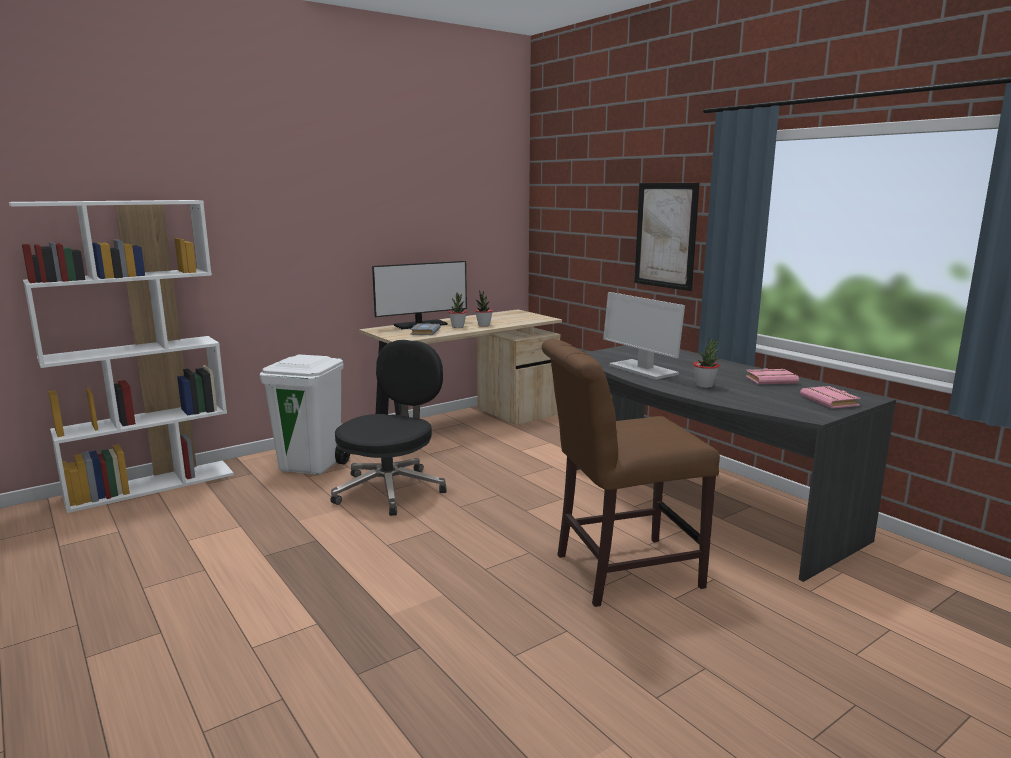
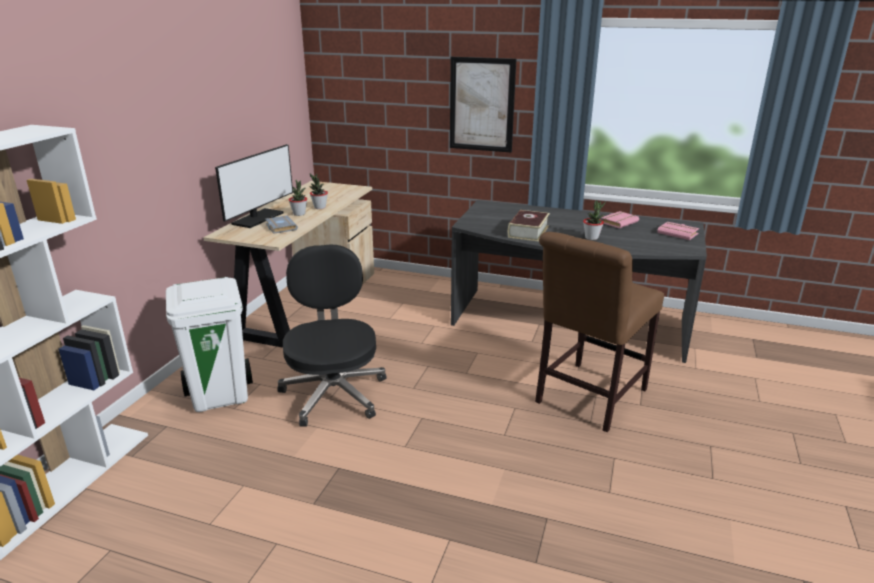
camera: 35 degrees left, 10 degrees up
(642, 370) = (528, 231): monitor -> book

